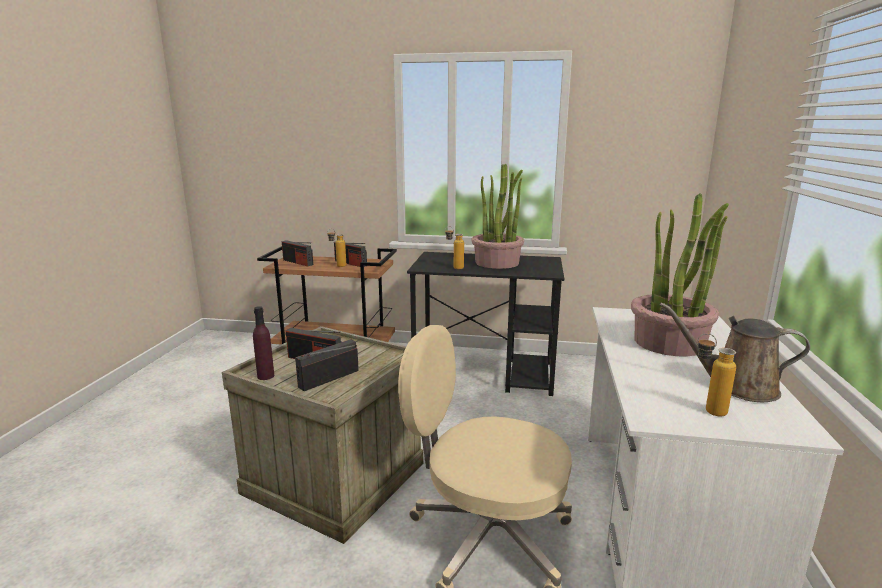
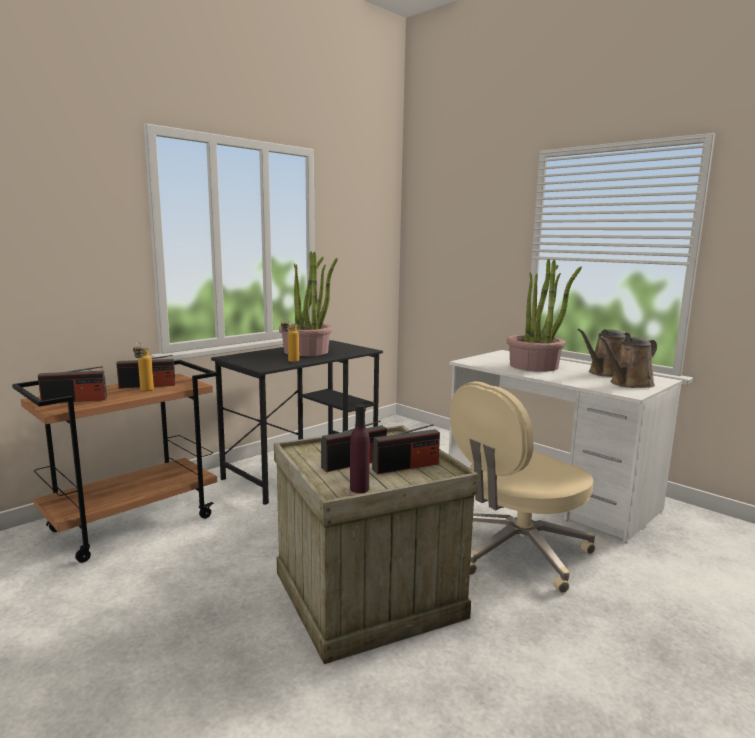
camera: 55 degrees left, 5 degrees down
(328, 378) = (406, 466): radio -> radio turned 105 degrees counterclockwise
(706, 410) = (629, 384): bottle -> brown watering can

